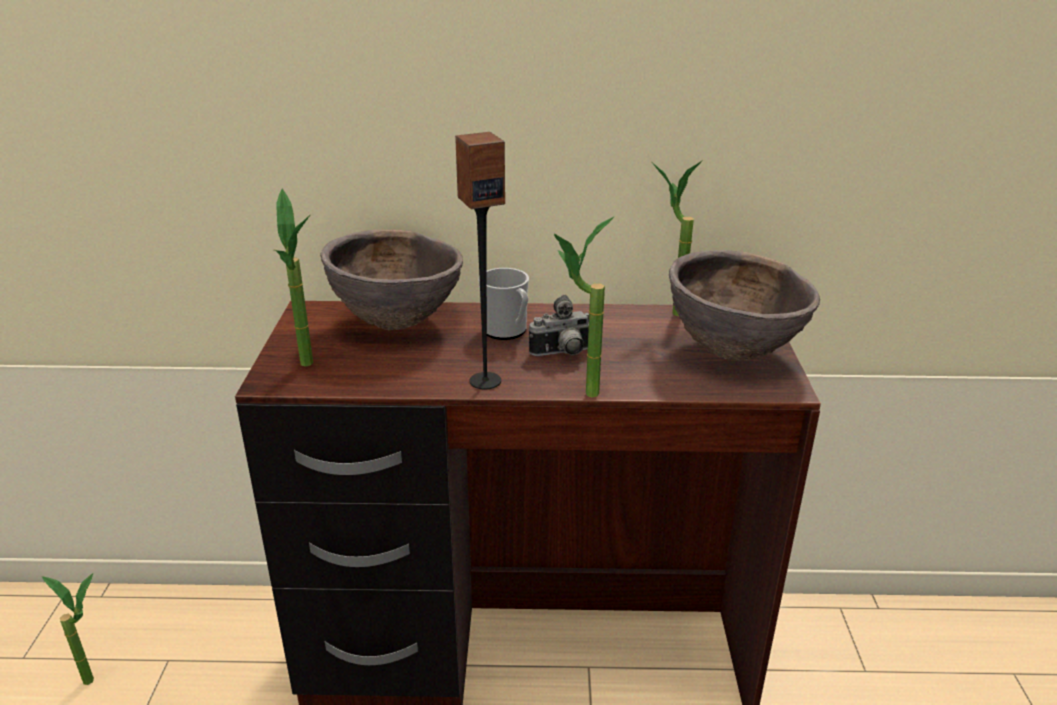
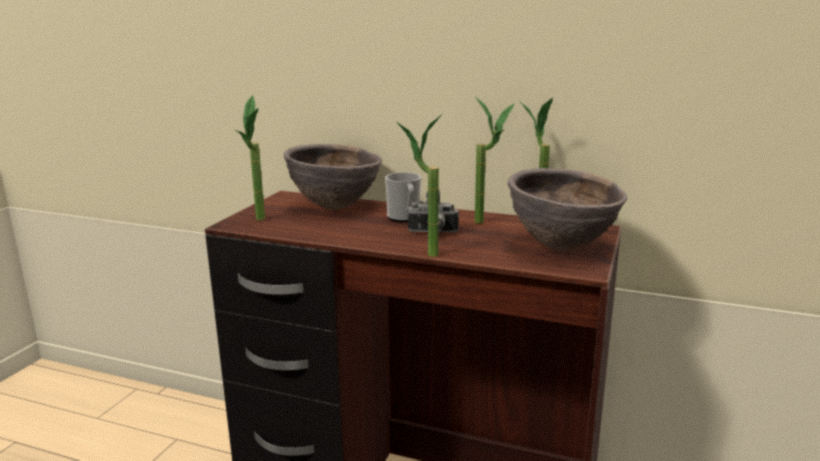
camera: 20 degrees right, 10 degrees down
(99, 679) = (132, 440): potted plant -> potted plant (488, 222)
(485, 380) = (365, 239): speaker -> none

